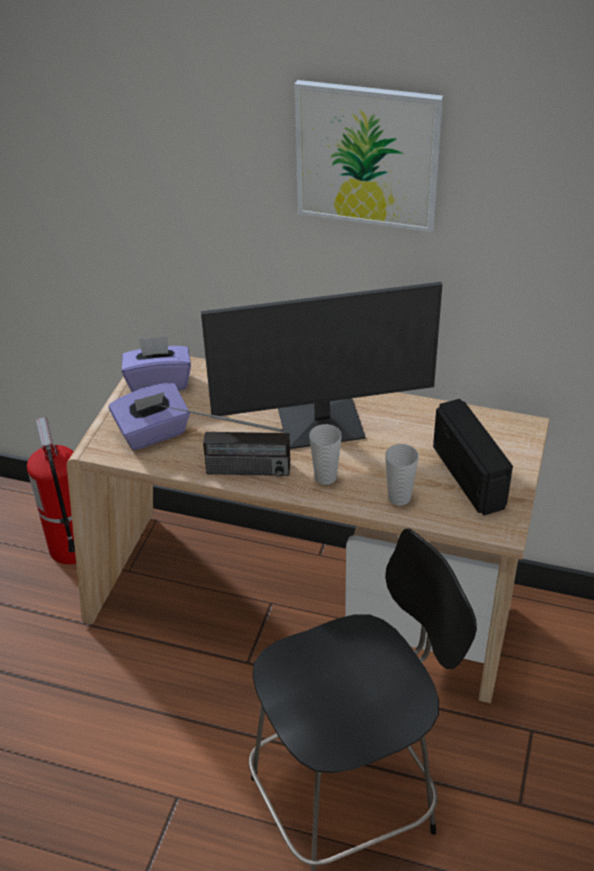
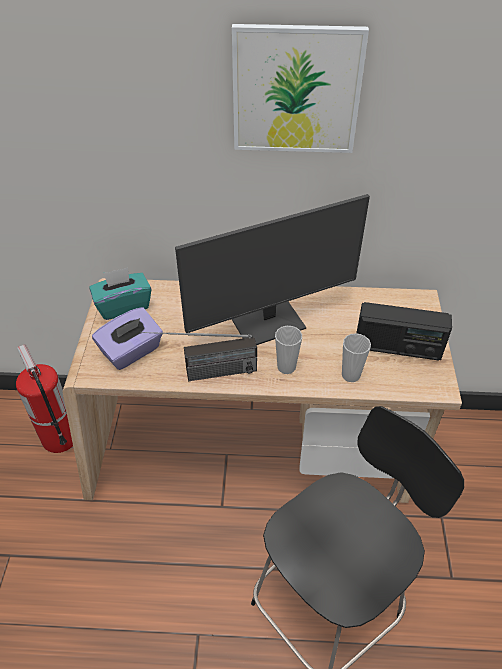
camera: 15 degrees left, 5 degrees up
(159, 382) = (123, 306): purple tissue box -> turquoise tissue box
(469, 476) = (397, 347): radio -> radio turned 135 degrees clockwise

